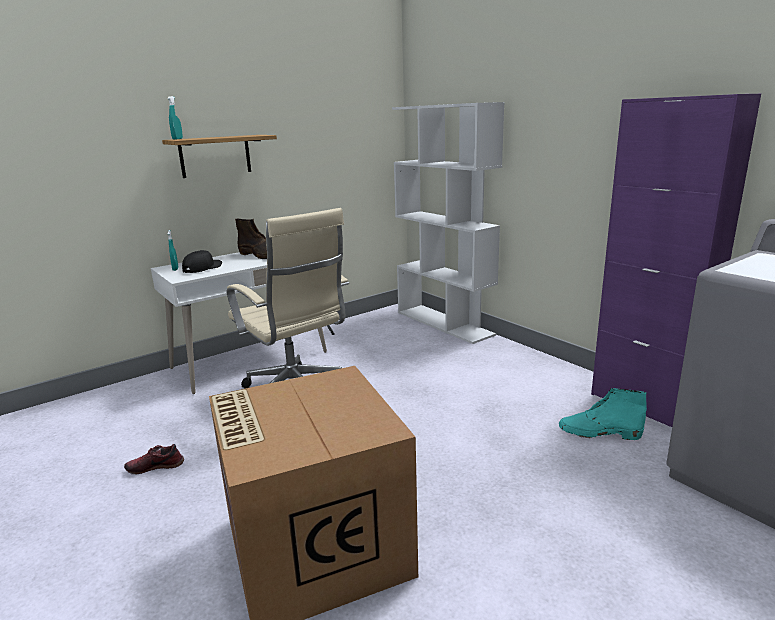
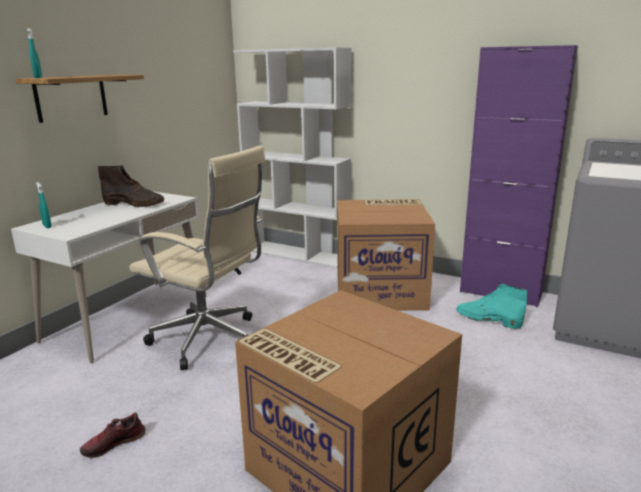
camera: 25 degrees left, 0 degrees up
(202, 268) = (81, 222): black cap -> none
(499, 376) = (381, 291): none -> cardboard box
(598, 433) = (487, 319): turquoise boot -> turquoise boot turned 45 degrees clockwise

